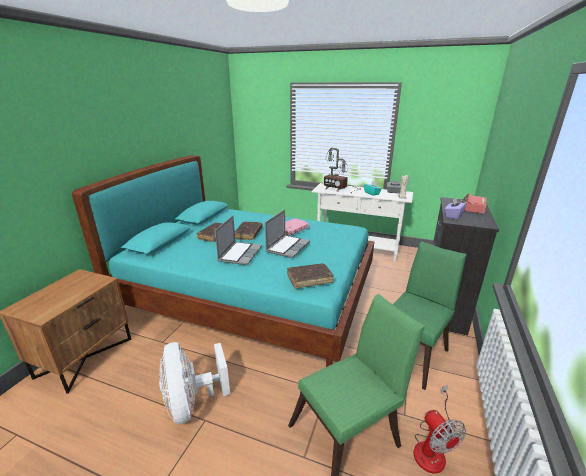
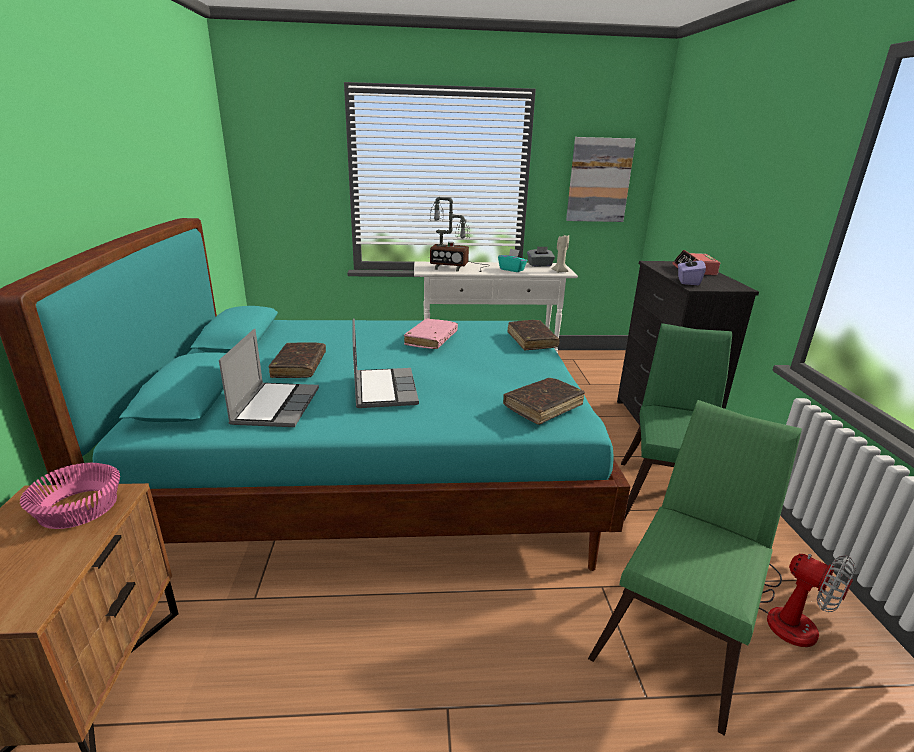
camera: 25 degrees left, 0 degrees up
(87, 282) = (77, 508): none -> pink bowl
(192, 402) = (400, 686): white fan -> none
(248, 234) = (362, 355): brown book -> brown book (531, 340)
(287, 247) = (455, 365): laptop -> laptop (275, 406)
(444, 139) = (599, 180): none -> picture

